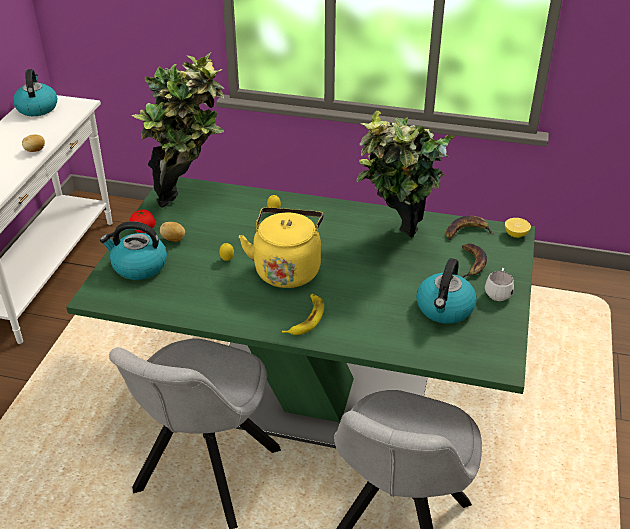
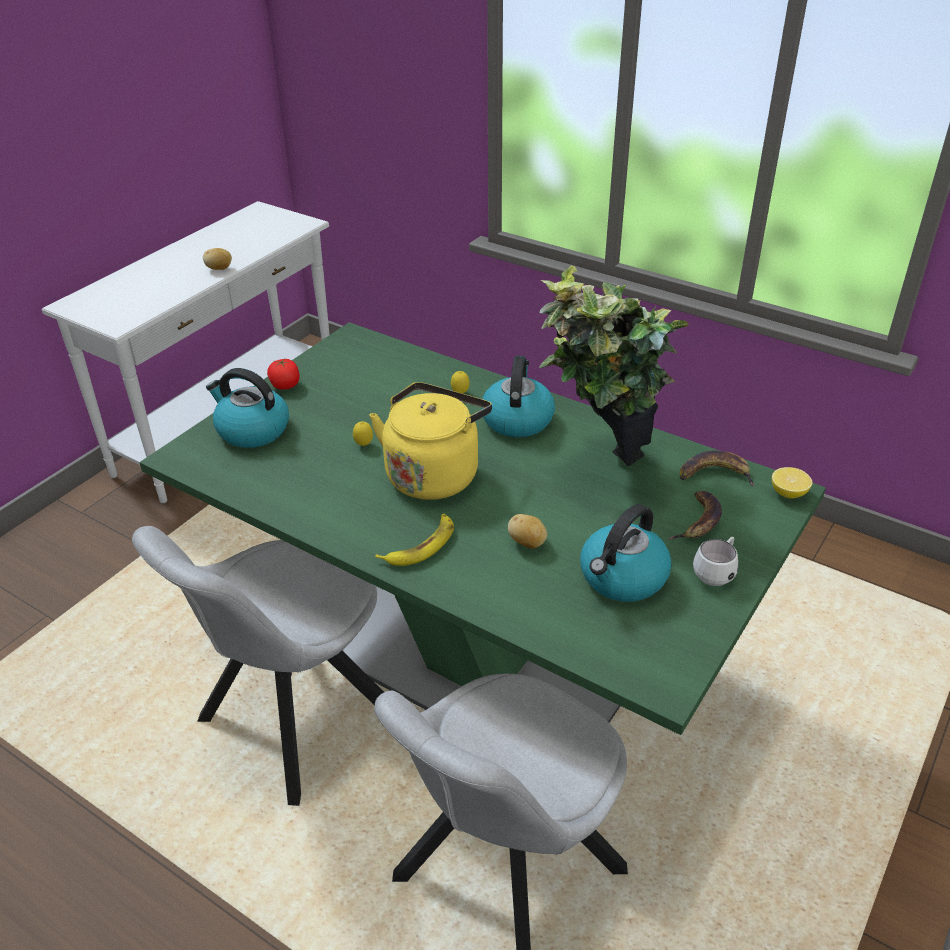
camera: 20 degrees right, 0 degrees up
(37, 108) = (251, 220): kettle -> kettle (517, 419)
(174, 239) = (313, 405): potato -> potato (527, 543)
(189, 195) = (365, 353): potted plant -> none

